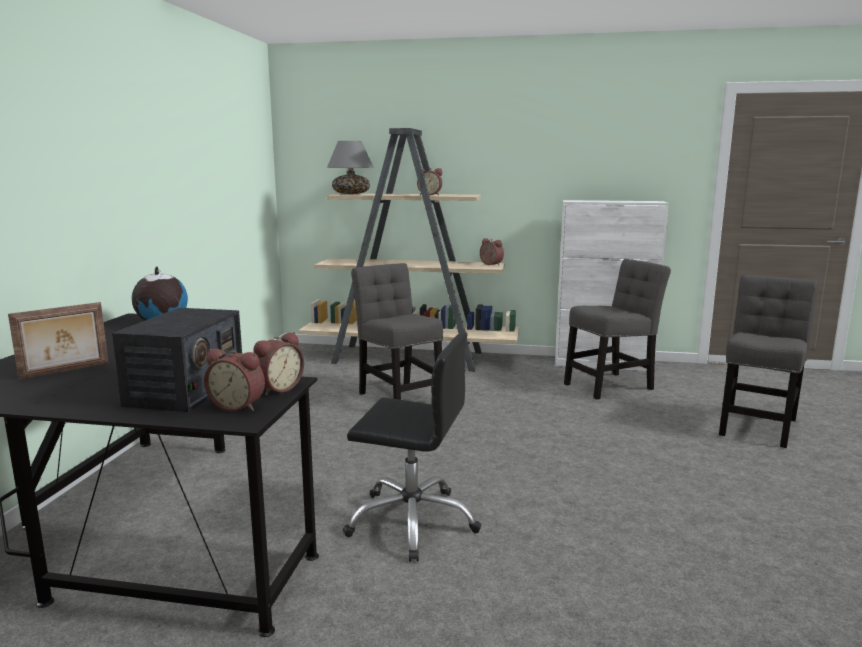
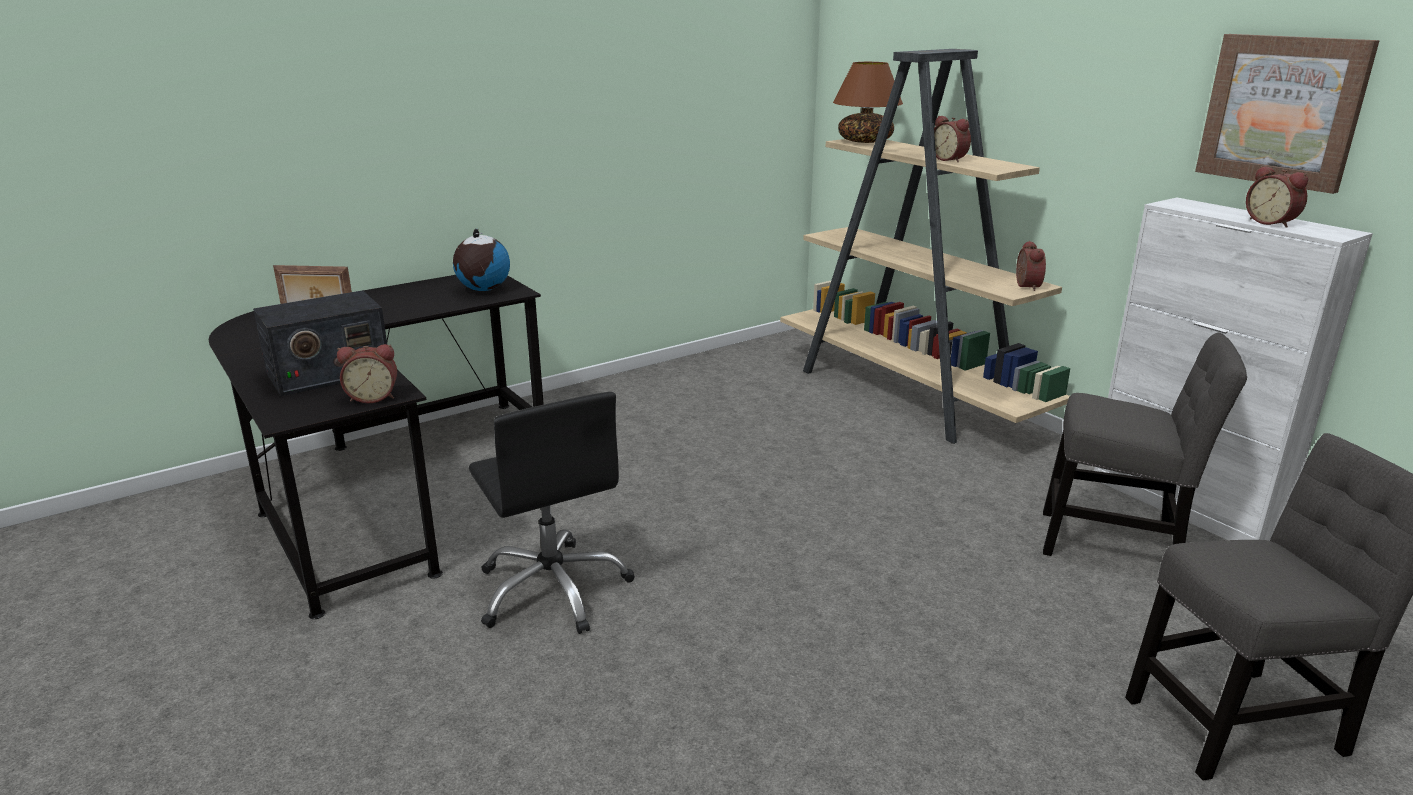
camera: 45 degrees right, 10 degrees up
(238, 406) = (314, 404): alarm clock -> alarm clock (1272, 222)
(351, 193) = (865, 141): grey table lamp -> brown table lamp
(398, 397) = (794, 444): grey chair -> none
(608, 149) = (1282, 111): none -> picture

